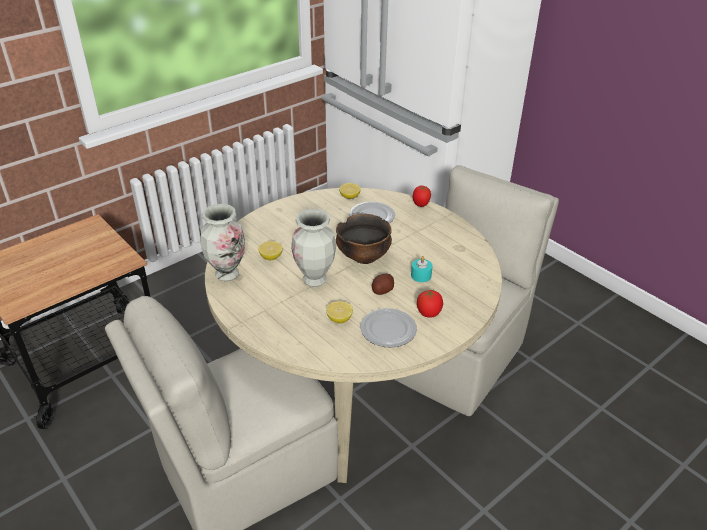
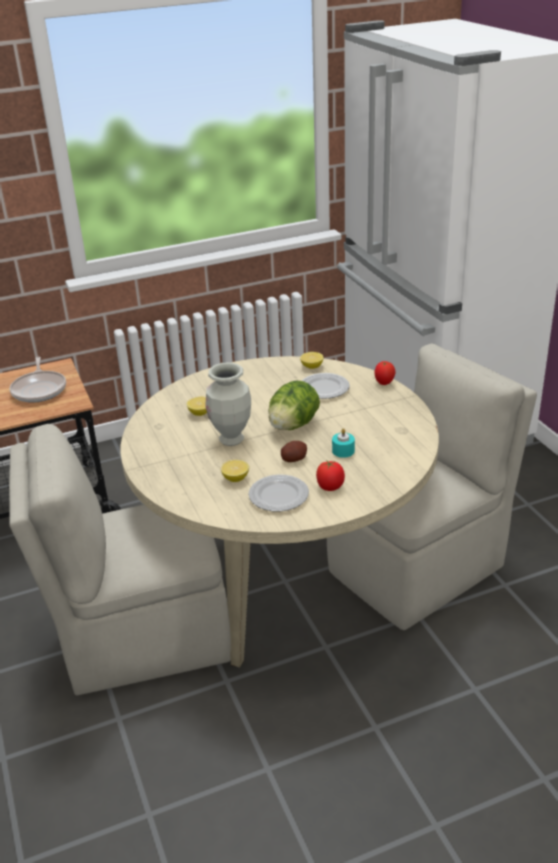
camera: 20 degrees right, 5 degrees down
(81, 251) = (39, 389): none -> frying pan
(227, 274) = (150, 422): vase -> none
(363, 257) = (293, 425): bowl -> lettuce

